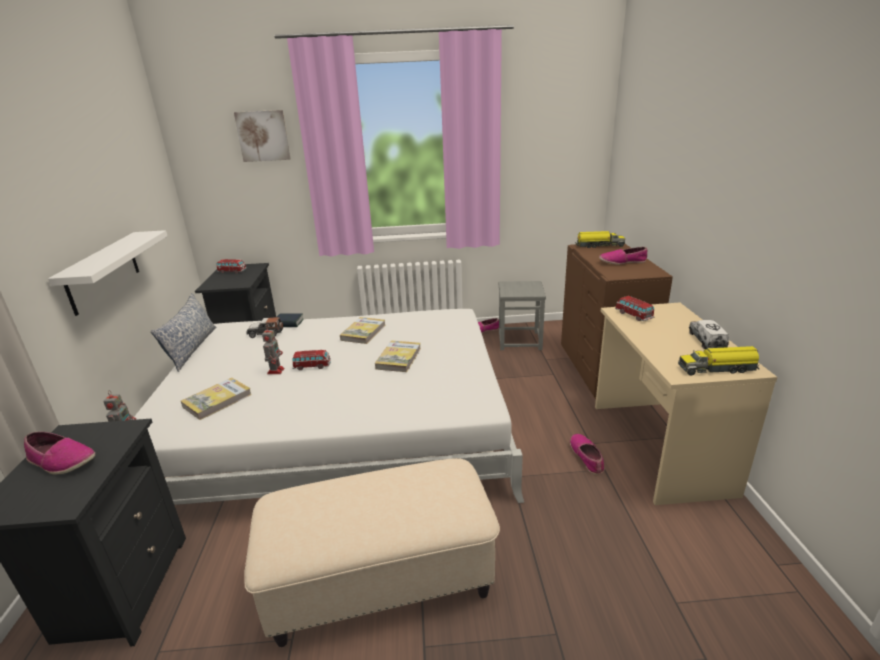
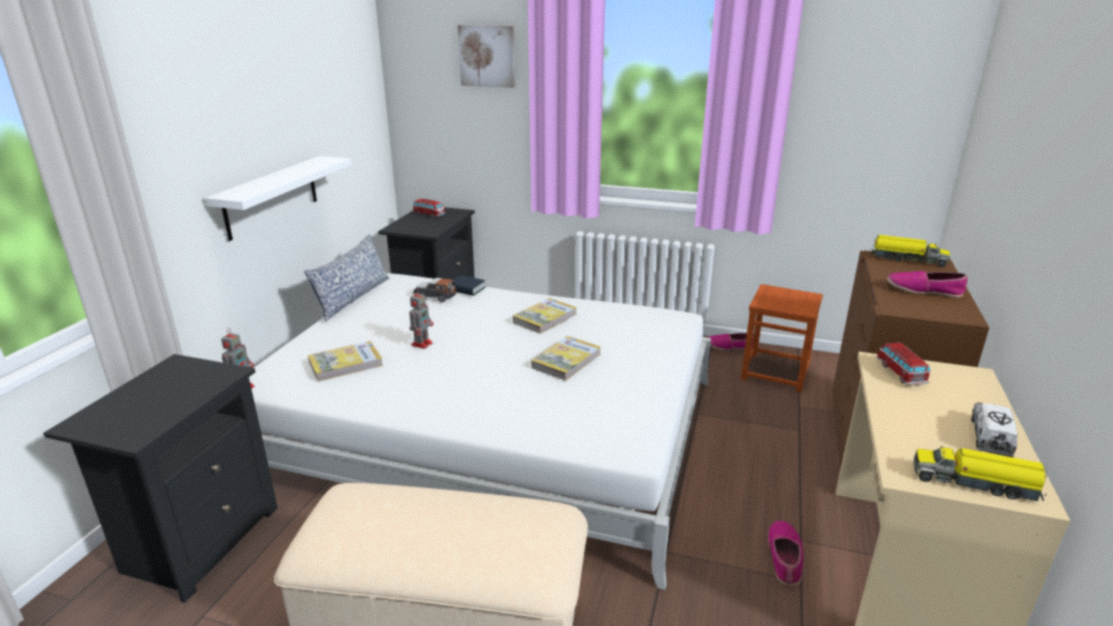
camera: 20 degrees right, 0 degrees up
(61, 461) = (156, 392): shoe -> none
(312, 366) = (462, 347): toy car -> none
(519, 340) = (775, 372): grey stool -> brown stool

